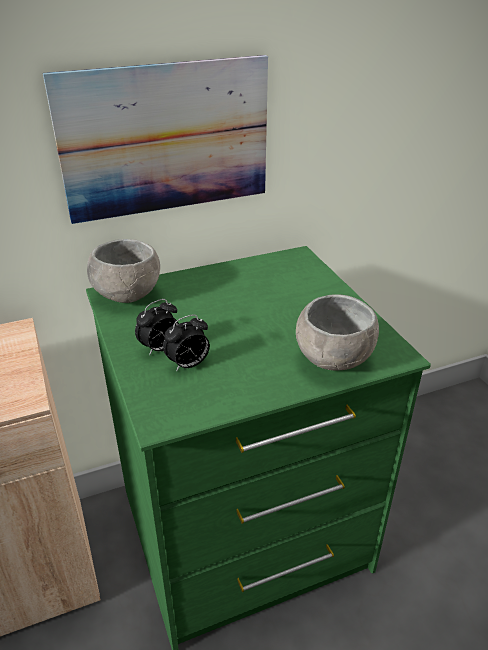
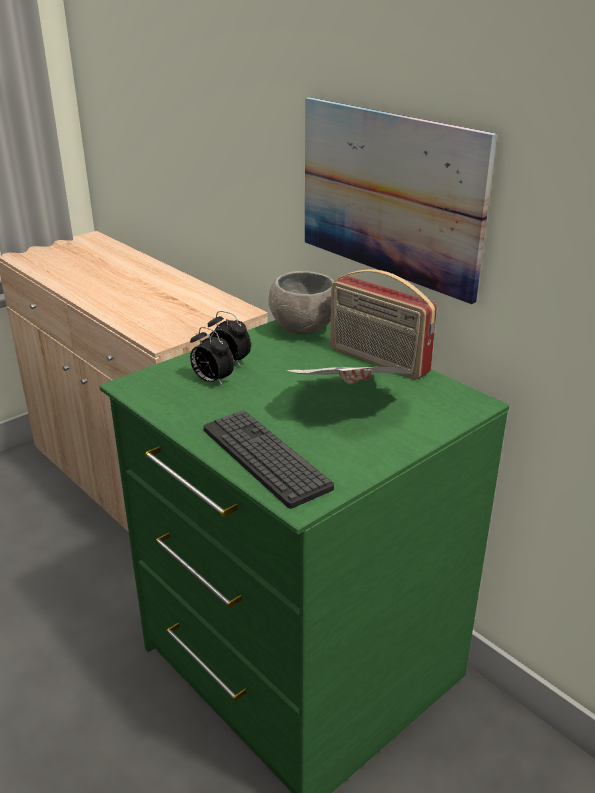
camera: 70 degrees right, 5 degrees down
(214, 275) = (377, 361): none -> radio
(270, 302) = (350, 402): none -> newspaper
(334, 359) = (265, 458): grey bowl -> keyboard

